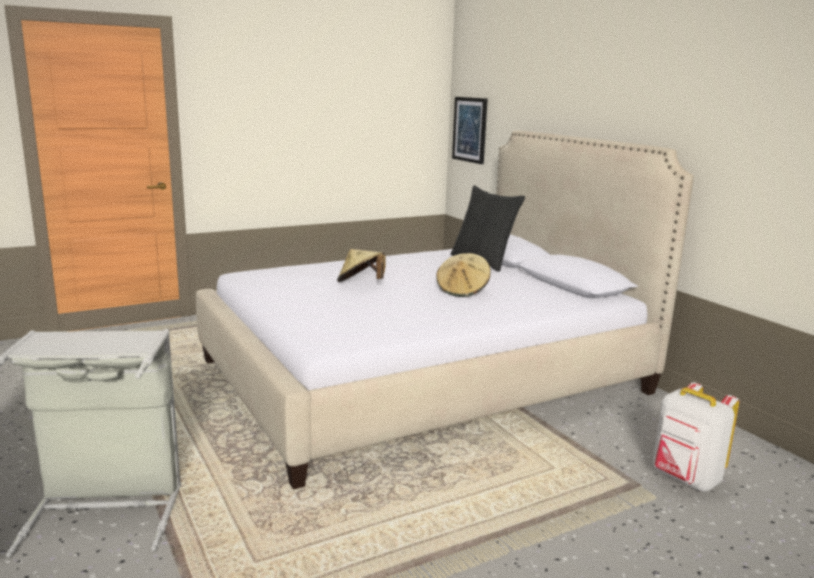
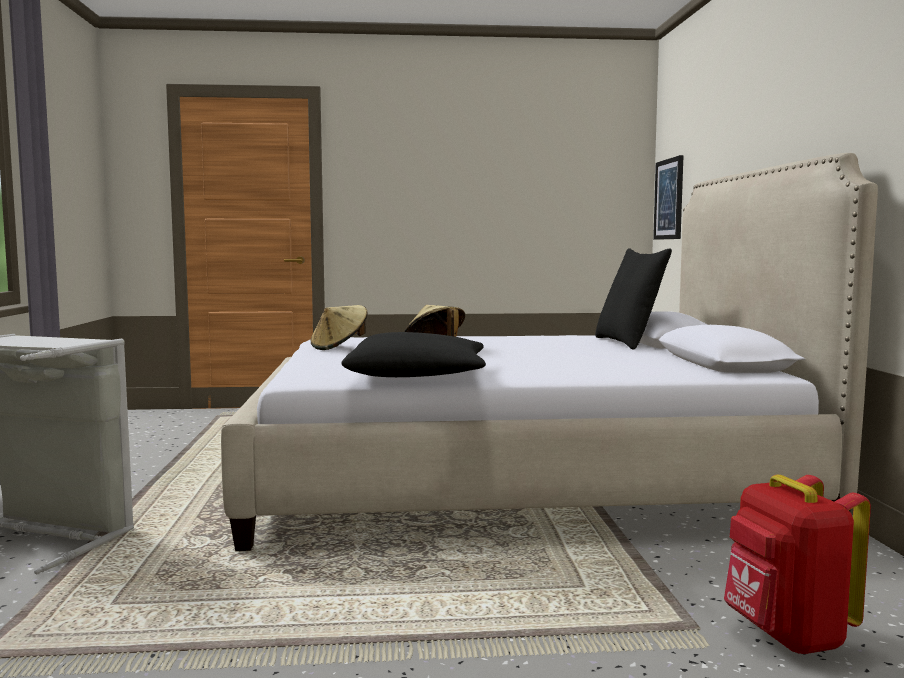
camera: 25 degrees right, 10 degrees down
(404, 326) = (418, 374): none -> black pillow
(462, 291) = (551, 358): beige hat -> beige hat (339, 347)
(685, 480) = (786, 636): white backpack -> red backpack

